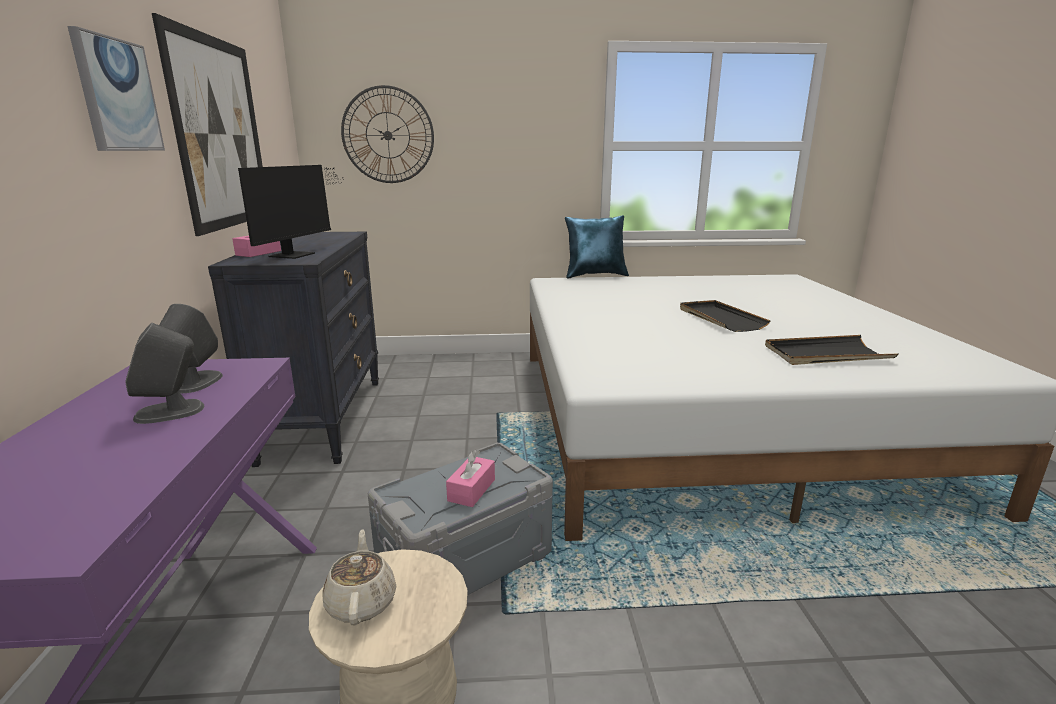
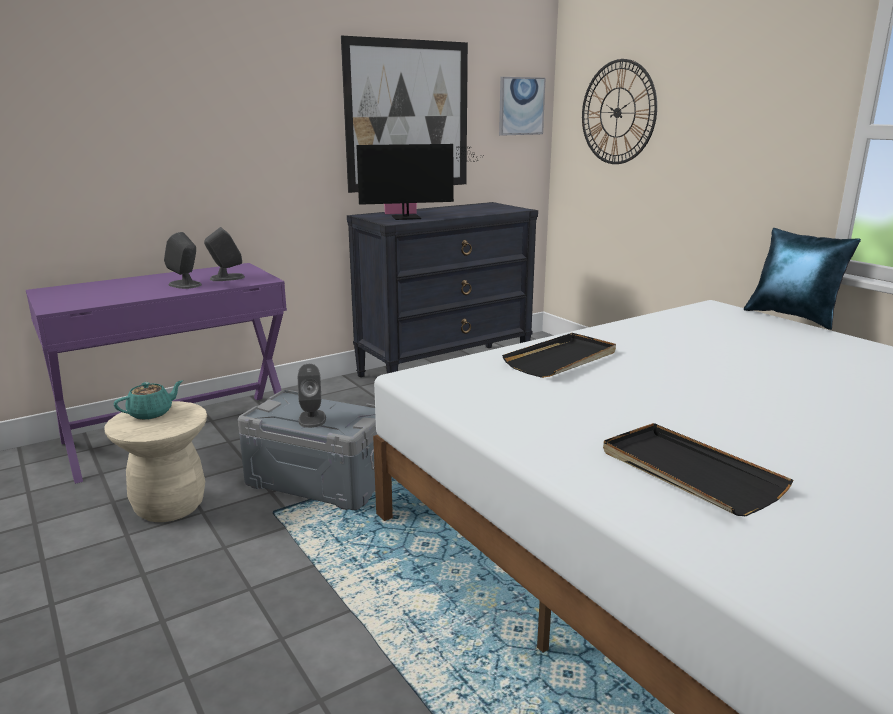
camera: 60 degrees right, 0 degrees up
(118, 95) = (287, 96): picture -> picture (521, 106)
(361, 602) = (151, 413): beige teapot -> turquoise teapot
(471, 490) = (312, 419): pink tissue box -> grey speaker
(720, 318) = (736, 399): black tray -> black tray (562, 359)

